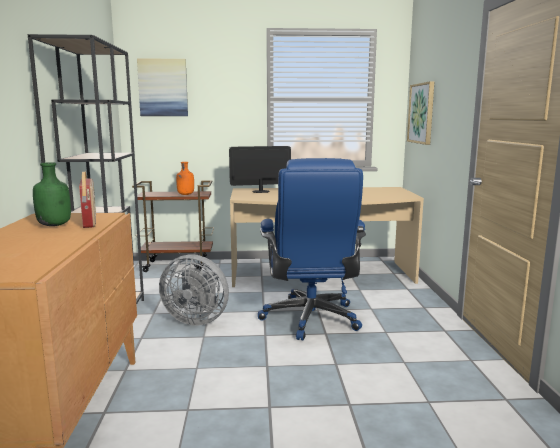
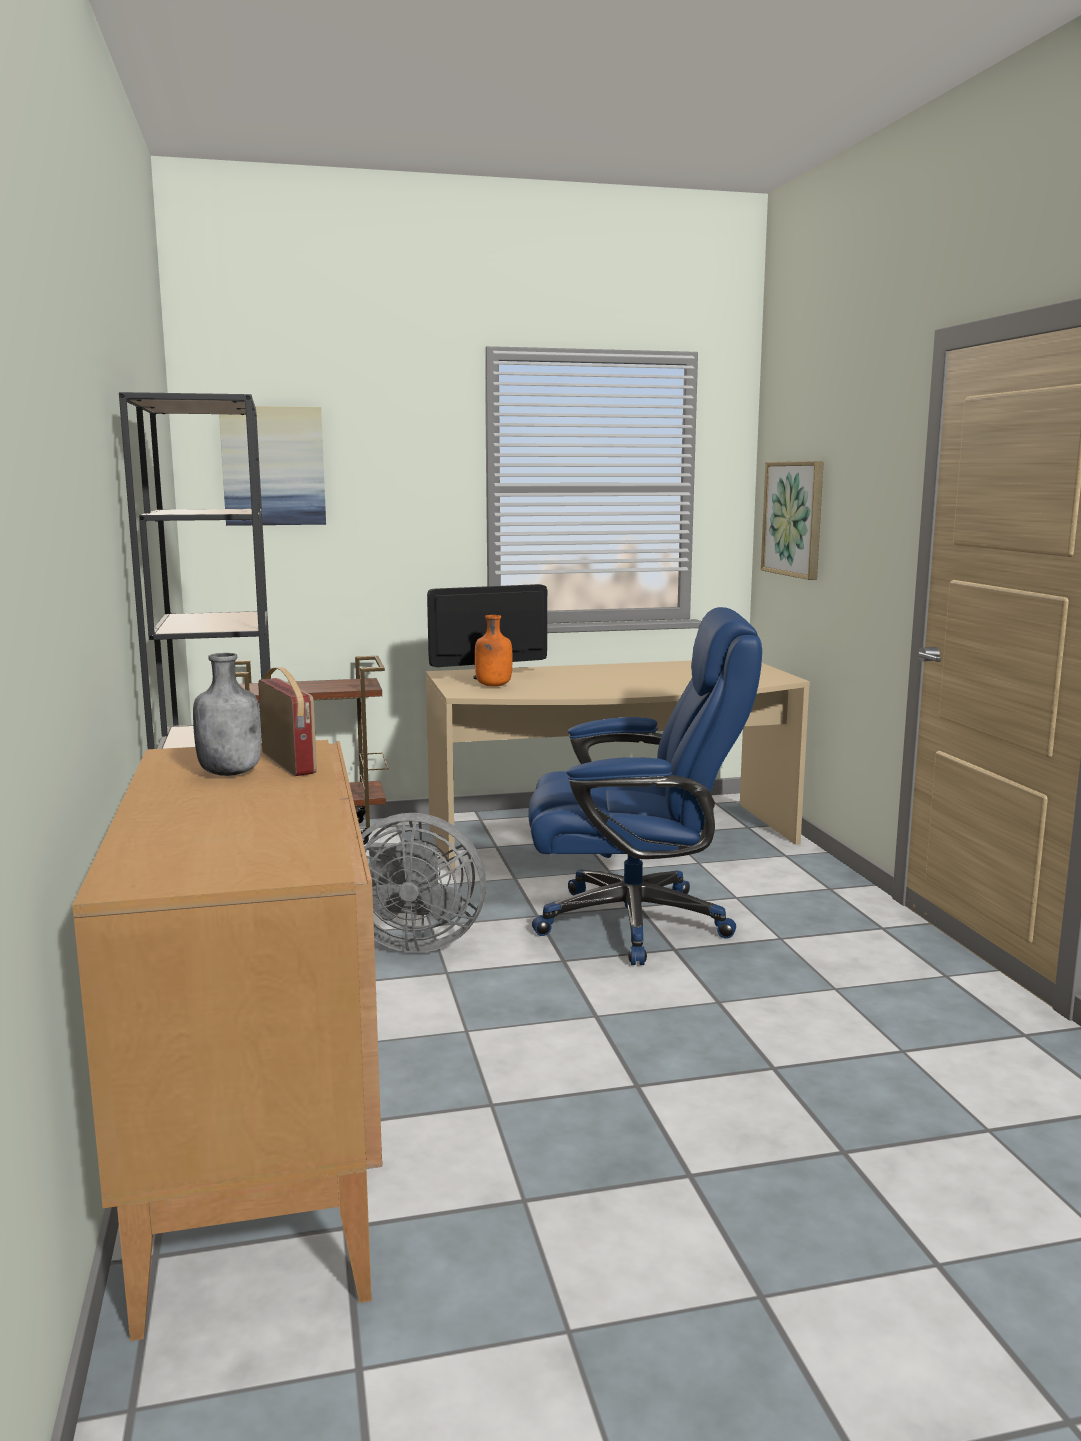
camera: 10 degrees left, 0 degrees up
(55, 225) = (231, 773): green bottle -> grey bottle
(185, 194) = (331, 688): orange bottle -> orange bottle (493, 686)
(311, 318) = (633, 923): blue office chair -> blue office chair turned 75 degrees counterclockwise

